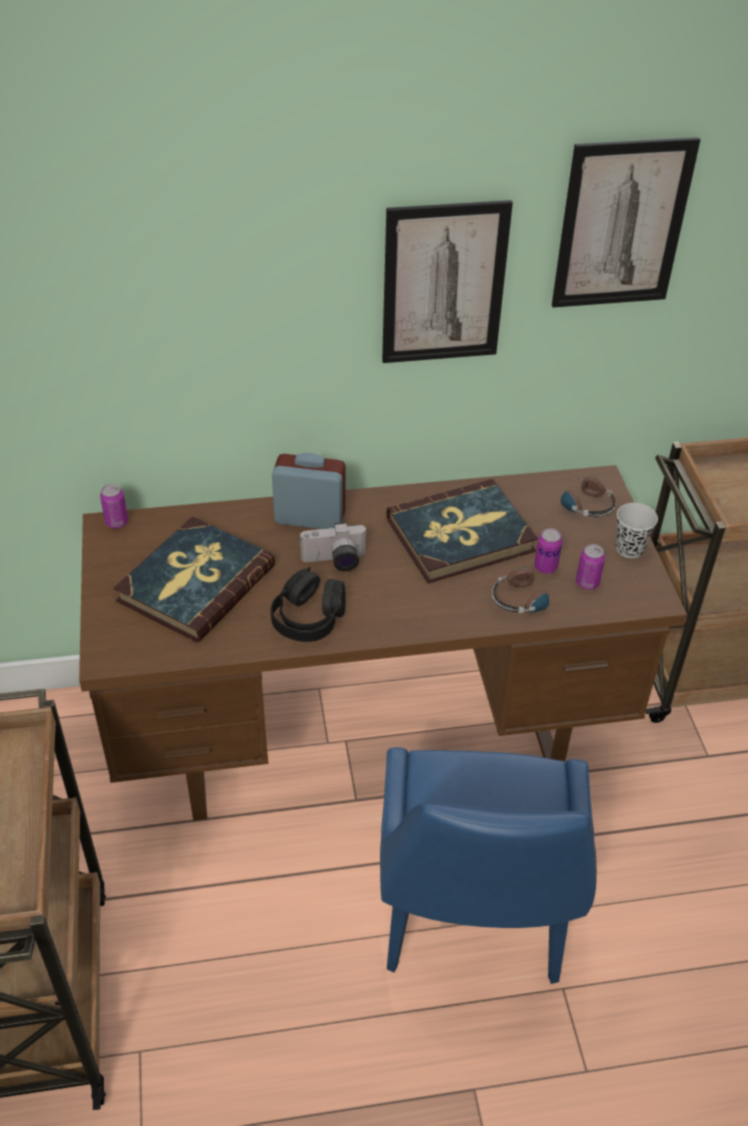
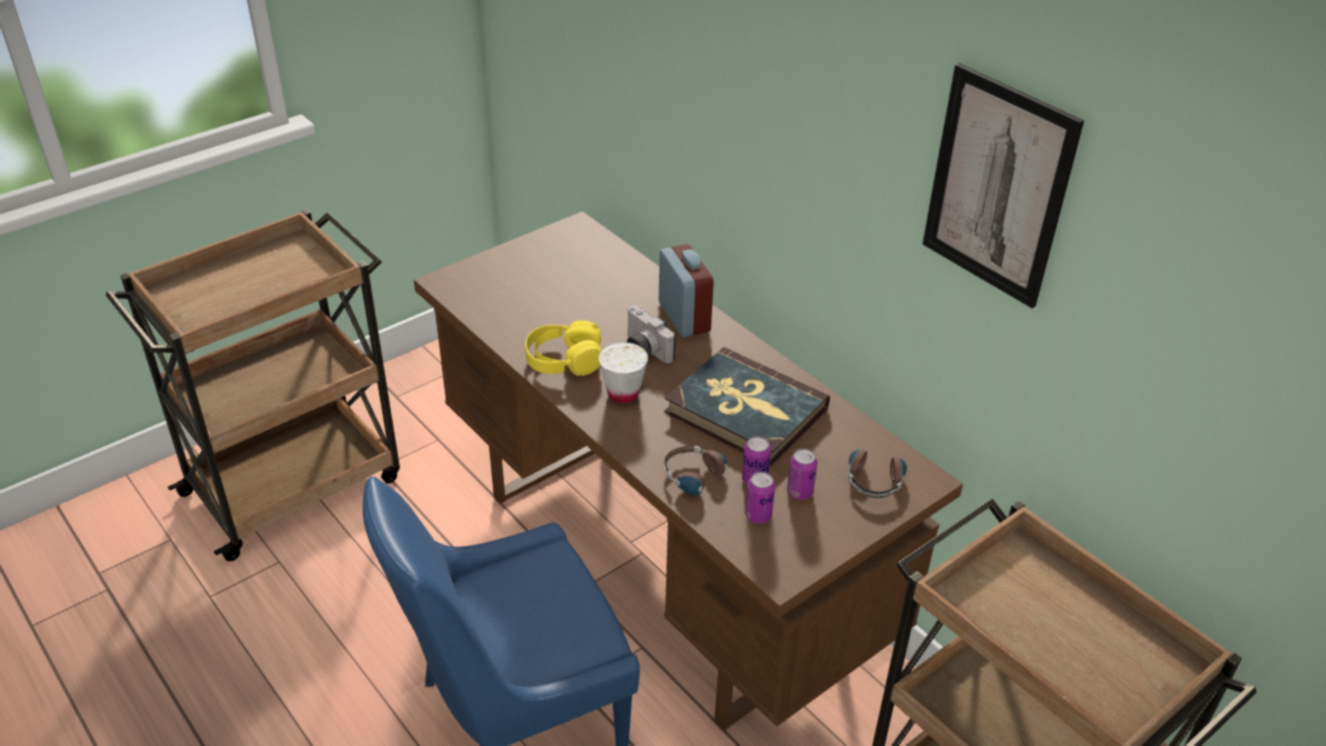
camera: 60 degrees right, 5 degrees down
(117, 522) = (586, 229): can -> can (799, 492)
(195, 583) = (554, 290): book -> none
(308, 618) = (564, 360): black headphones -> yellow headphones
(385, 598) = (623, 394): none -> white cup
(443, 283) = (837, 157): picture -> none
(629, 549) = (838, 532): black cup -> none

